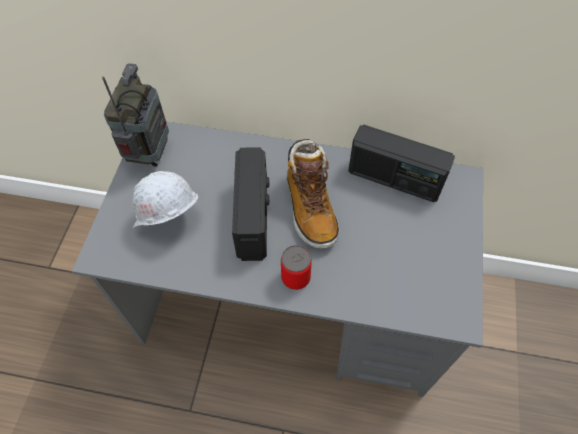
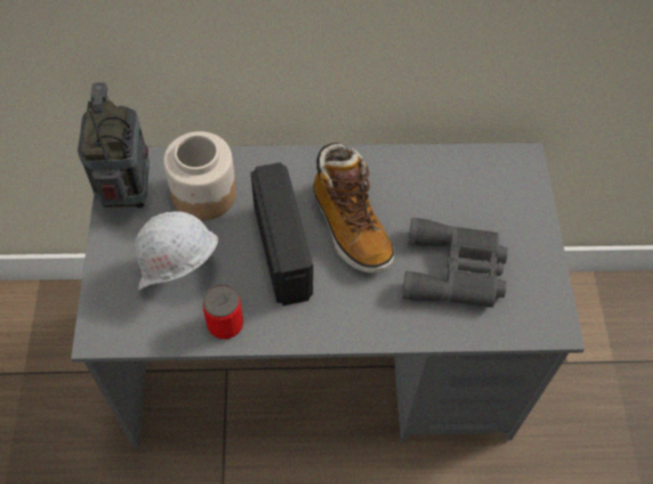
camera: 15 degrees left, 0 degrees up
(204, 164) = (203, 194): none -> jar
(295, 277) = (354, 313): can -> can (225, 324)
(387, 259) = (456, 271): none -> grey binoculars
(394, 179) = (442, 174): radio -> none

